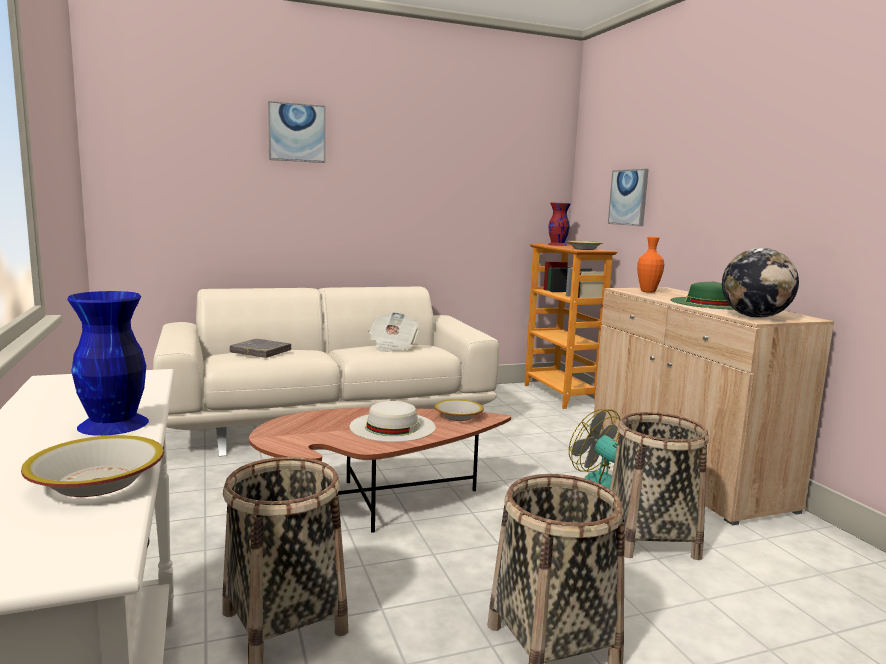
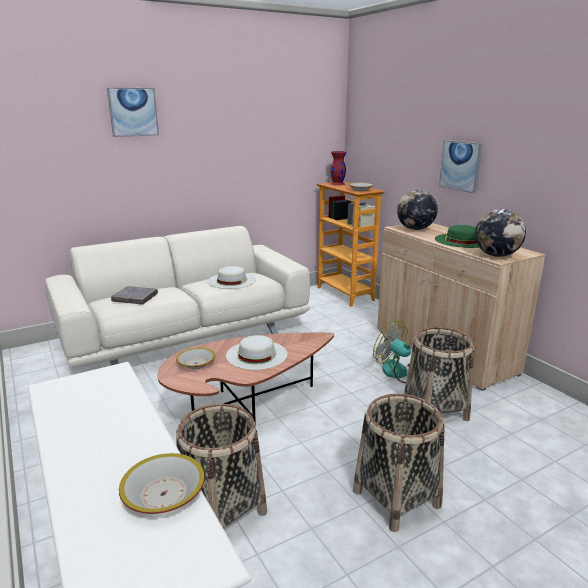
camera: 10 degrees left, 10 degrees up
(112, 424) = (130, 433): blue vase -> none
(392, 346) = (231, 280): newspaper -> white hat
(458, 416) = (298, 339): bowl -> bowl (196, 364)
(628, 197) = (392, 150): picture -> picture (461, 166)
(648, 292) = (415, 229): orange vase -> globe

